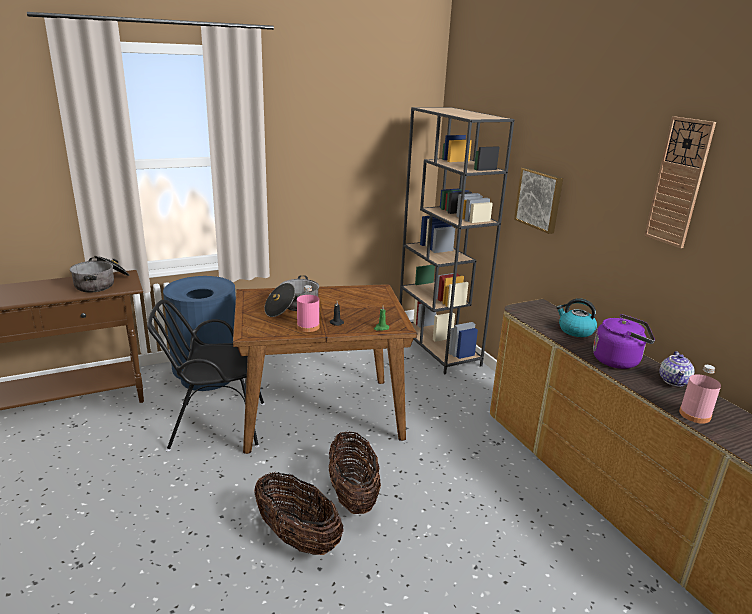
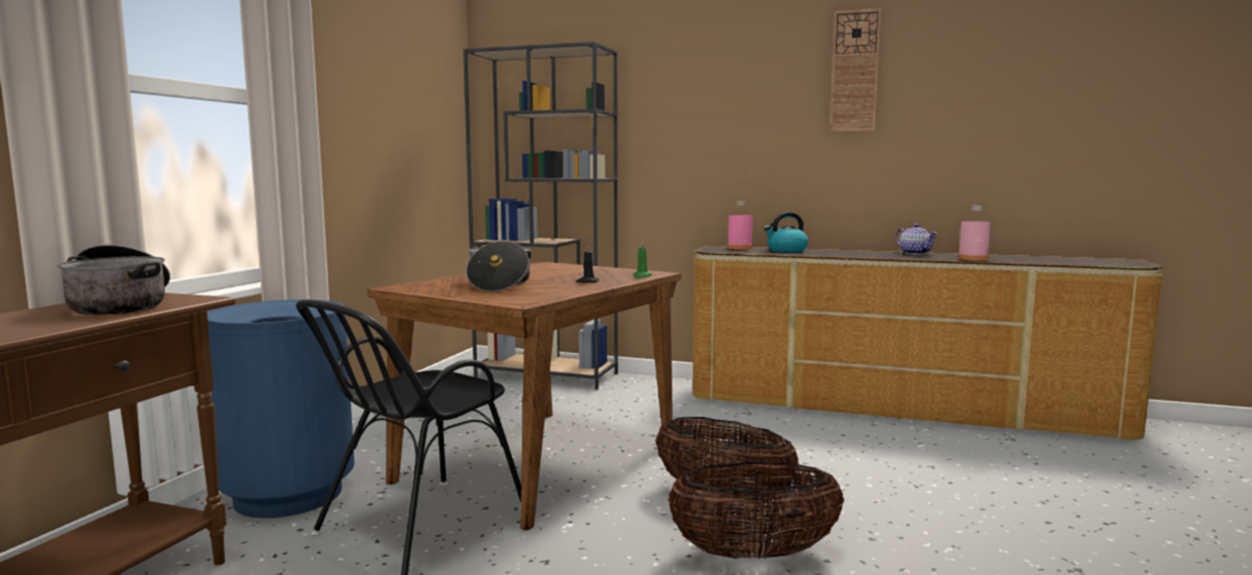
camera: 45 degrees left, 15 degrees down
(308, 327) = (568, 288): pink bottle -> pink bottle (739, 248)
(539, 199) = (673, 135): picture -> none
(619, 361) = (860, 253): purple kettle -> none

